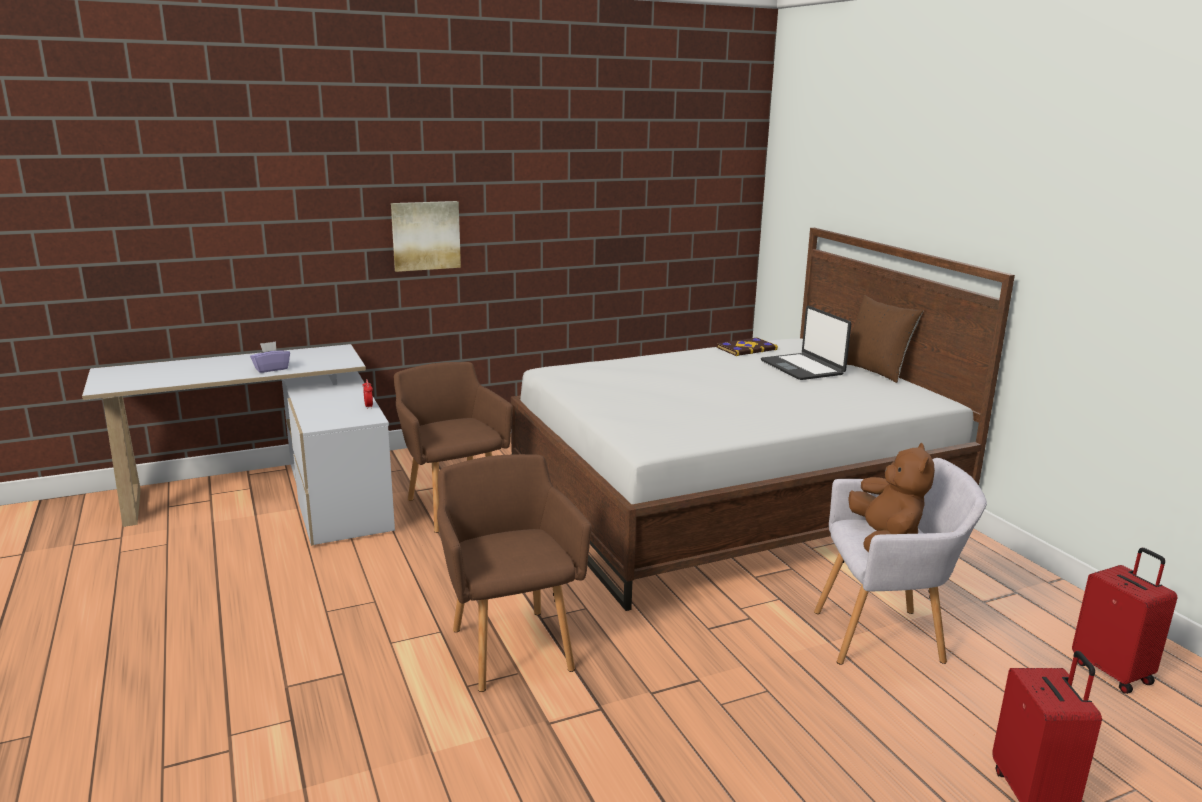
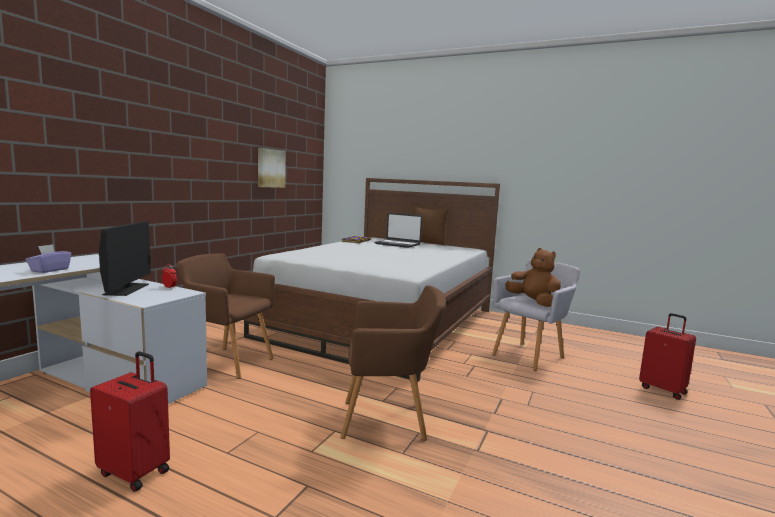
camera: 40 degrees left, 10 degrees down
(329, 401) = (126, 289): none -> monitor
(425, 235) = (152, 169): picture -> picture (270, 168)
(510, 644) = (388, 420): brown armchair -> brown armchair turned 150 degrees clockwise
(1113, 672) = (605, 343): red suitcase -> red suitcase (136, 472)

